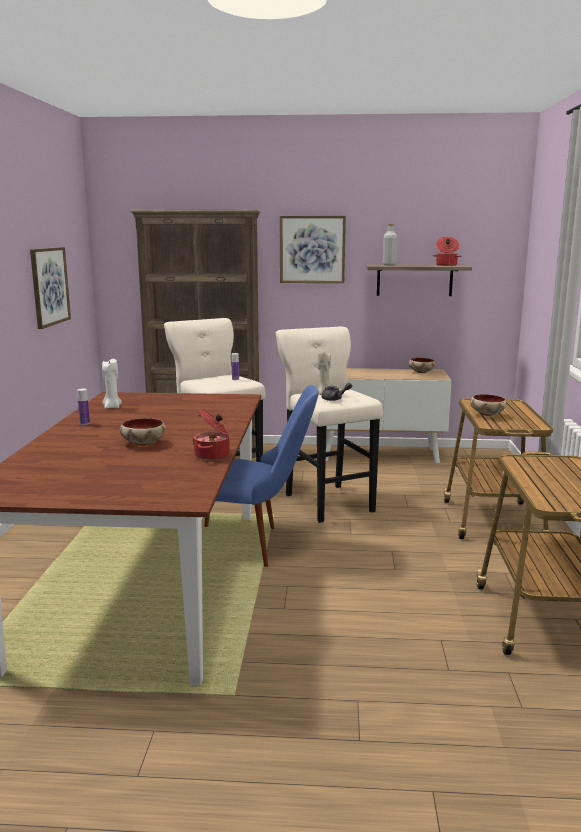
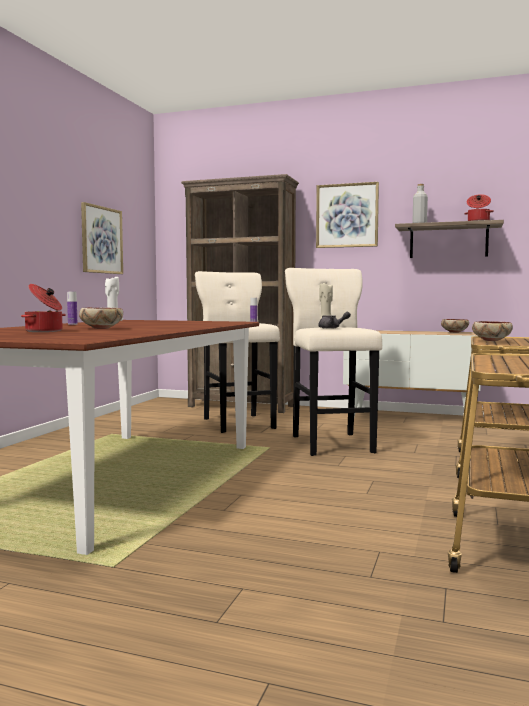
camera: 15 degrees right, 10 degrees down
(213, 455) = (151, 331): cooking pot -> cooking pot (45, 331)
(253, 545) = (231, 465): blue chair -> none

